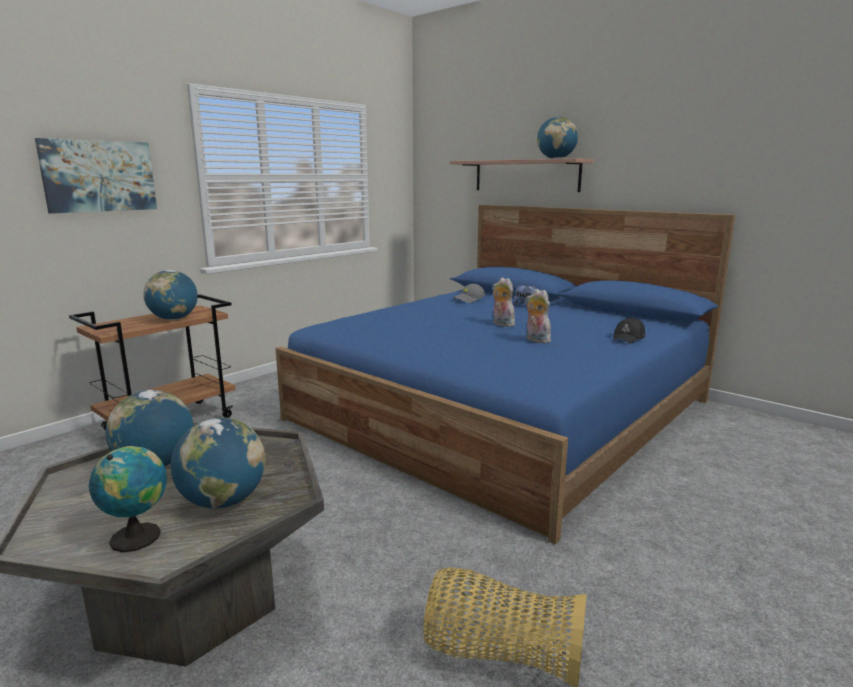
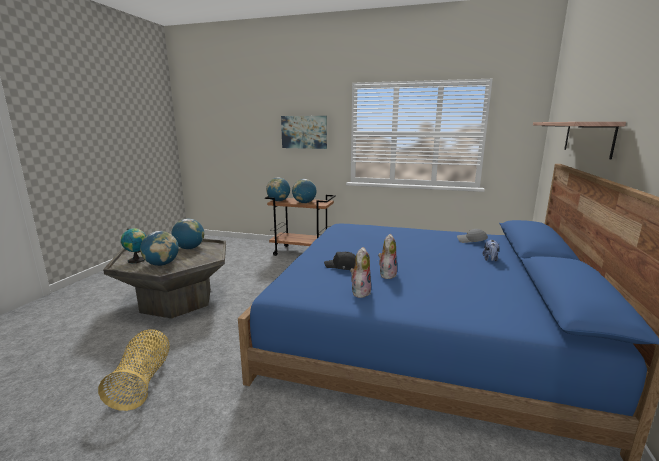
camera: 65 degrees right, 0 degrees up
(501, 324) = (411, 259): plush toy -> plush toy (360, 292)
(556, 159) = (586, 121): globe -> globe (278, 201)
(629, 338) = (447, 307): black cap -> black cap (343, 267)

